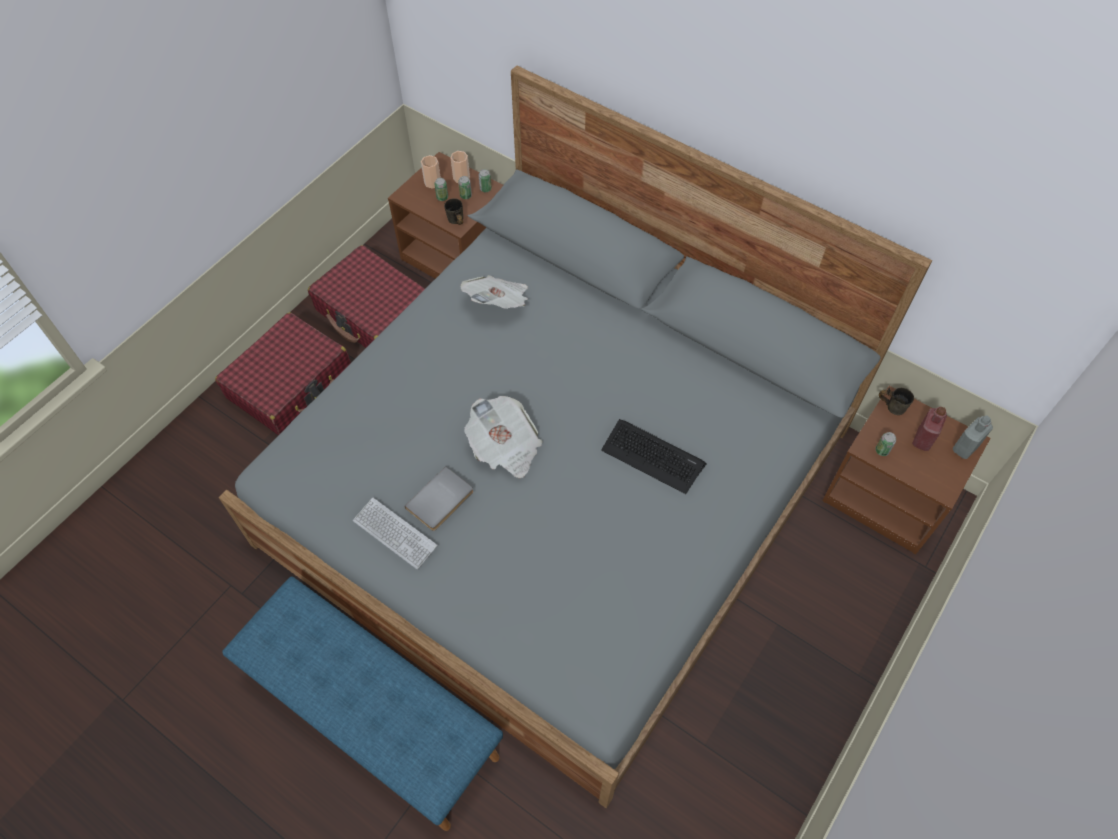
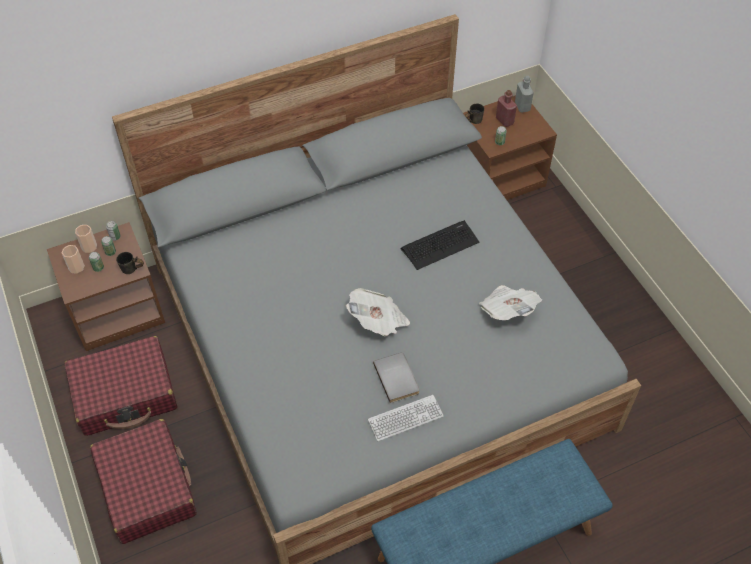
camera: 60 degrees left, 5 degrees down
(498, 303) = (248, 270): newspaper -> newspaper (507, 310)

